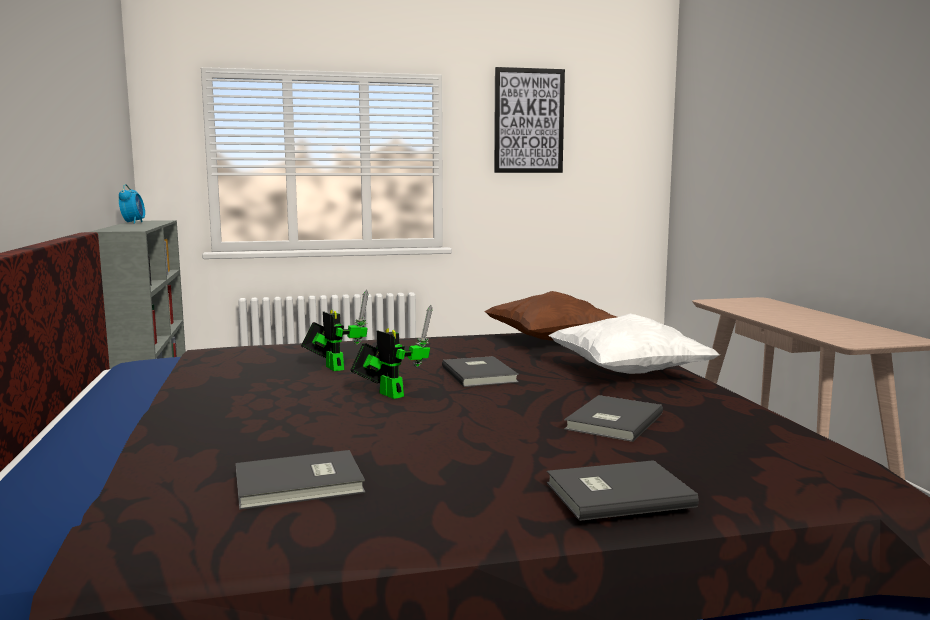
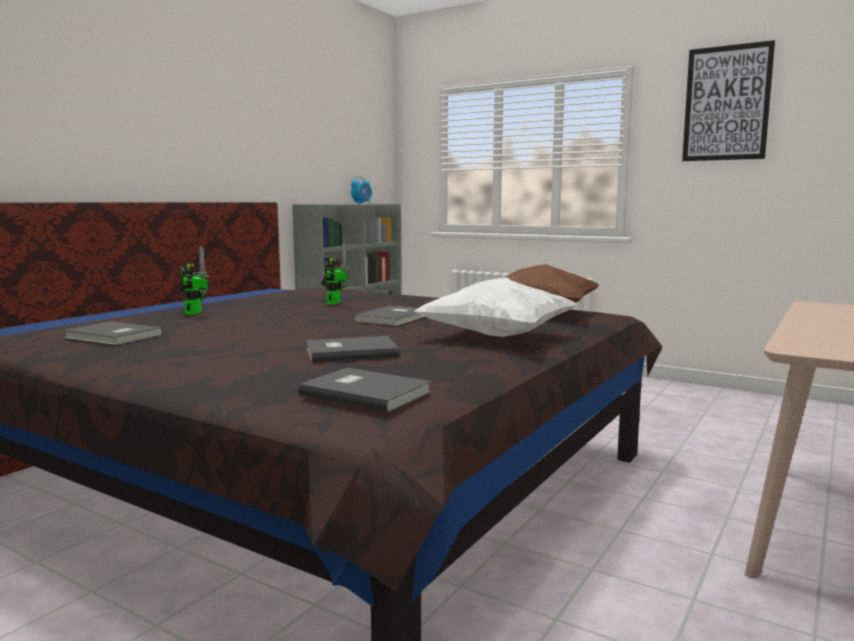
camera: 45 degrees right, 0 degrees up
(389, 393) = (302, 317): toy robot -> toy robot (195, 312)
(615, 493) = (192, 376): grey book -> grey book (366, 393)

